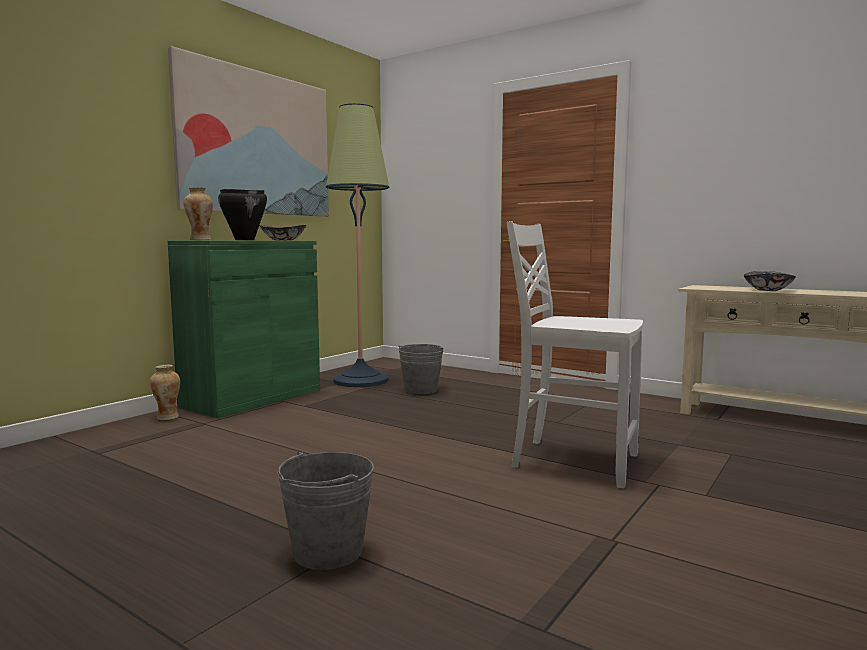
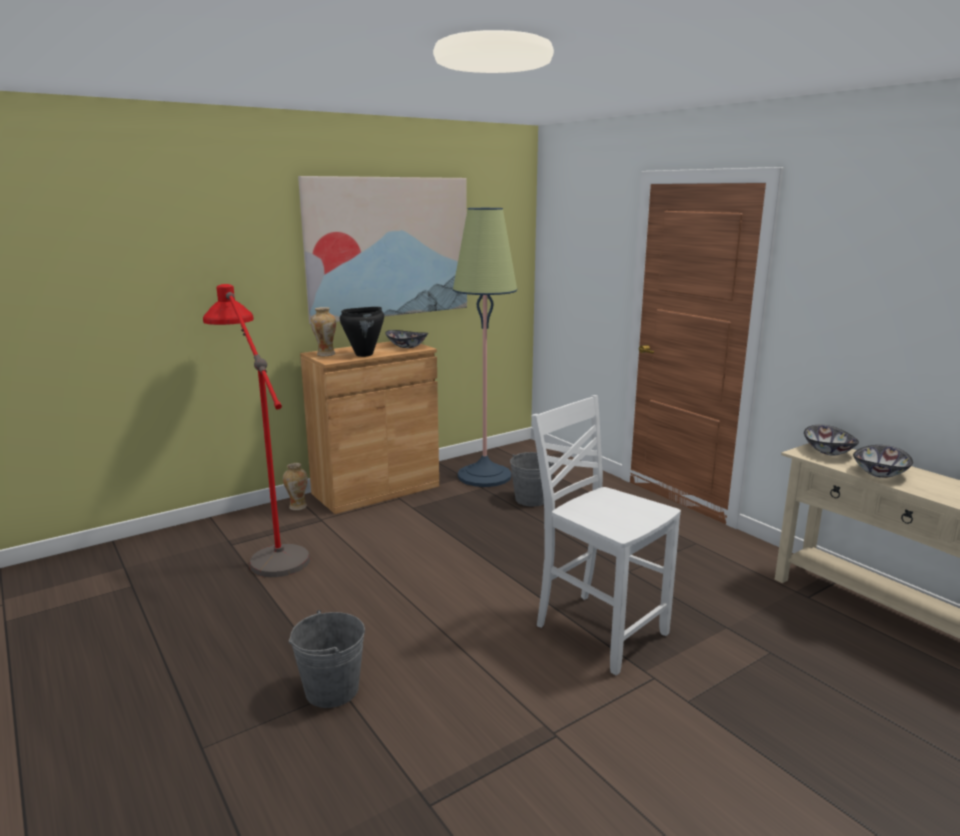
camera: 20 degrees right, 10 degrees up
(149, 448) = (267, 545): none -> red floor lamp
(252, 398) = (376, 490): green cabinet -> brown cabinet
(711, 287) = (829, 451): none -> bowl

